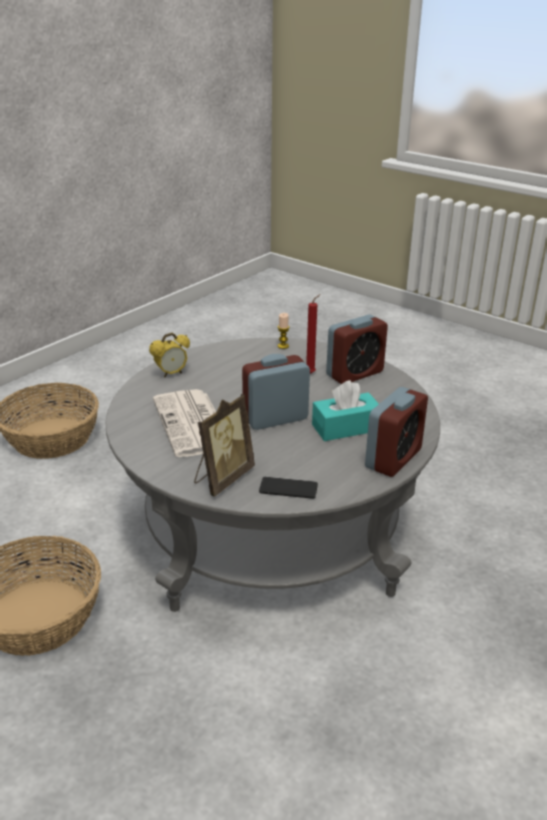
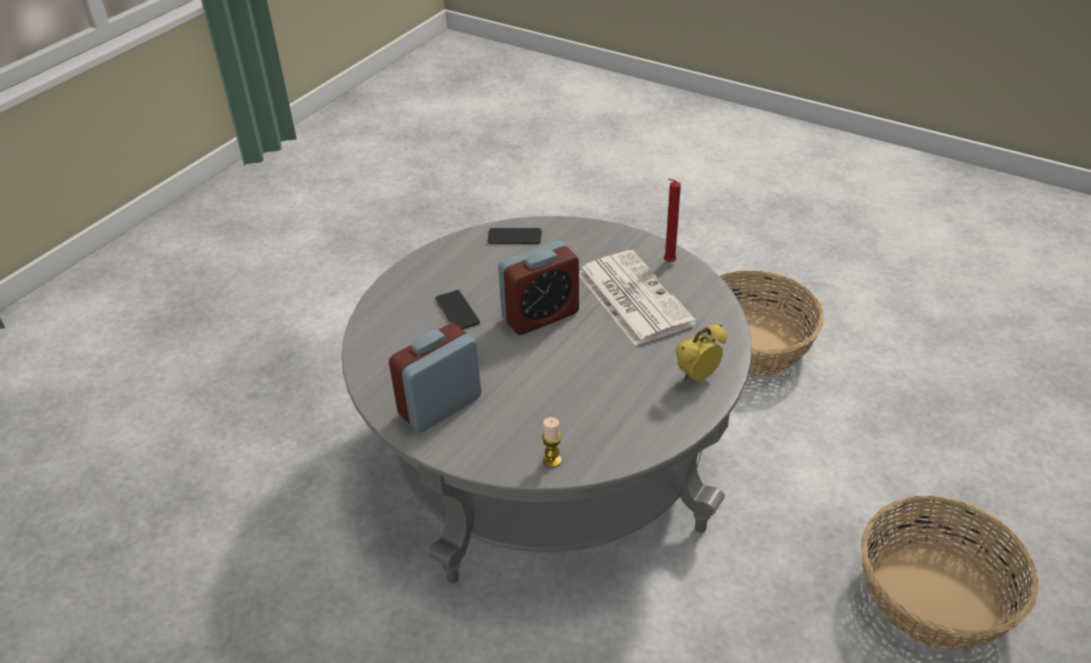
camera: 175 degrees right, 10 degrees up
(222, 478) = (579, 240): picture frame -> none
(311, 373) = (502, 400): red candle -> red candle (668, 263)
(346, 427) = (457, 311): turquoise tissue box -> phone
(393, 458) = (409, 277): alarm clock -> none

